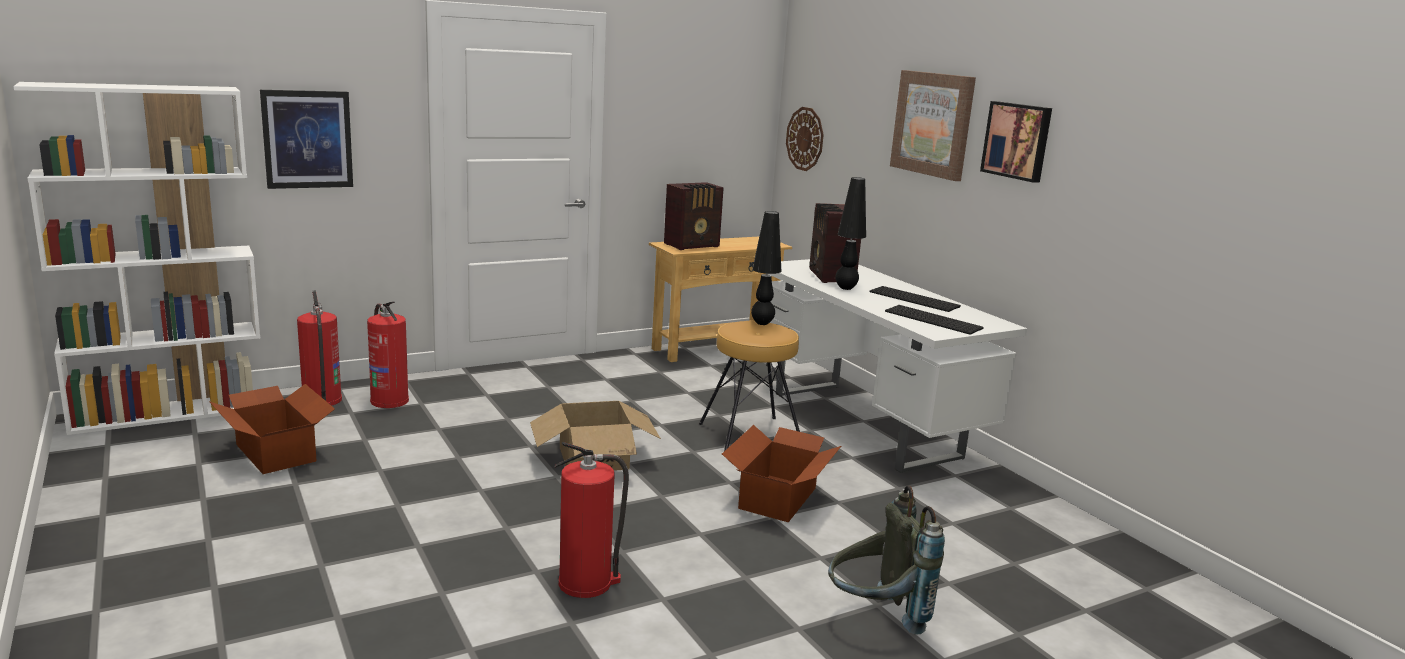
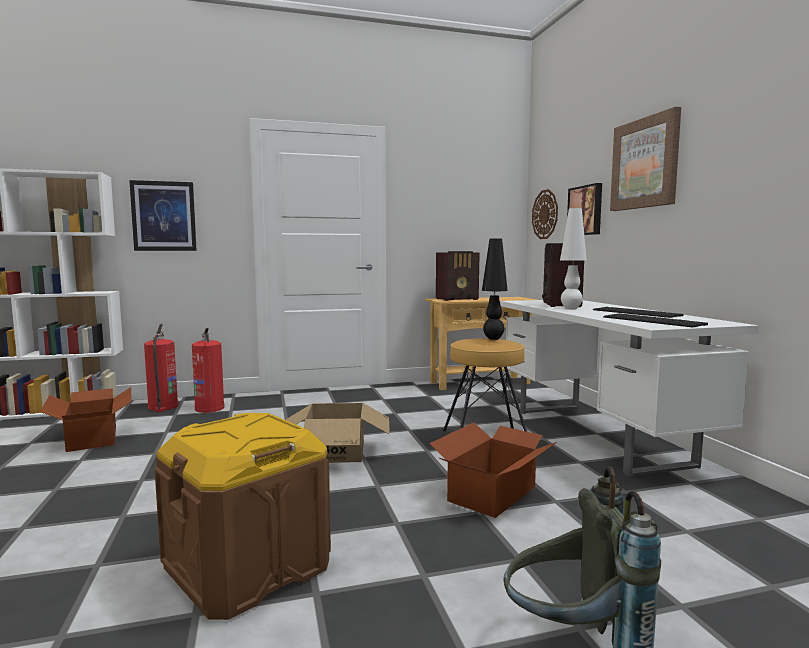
camera: 15 degrees right, 10 degrees down
(587, 583) = (247, 567): fire extinguisher -> brown storage box
(845, 288) = (571, 308): black table lamp -> white table lamp
(1017, 141) = (729, 146): picture -> picture (586, 210)

